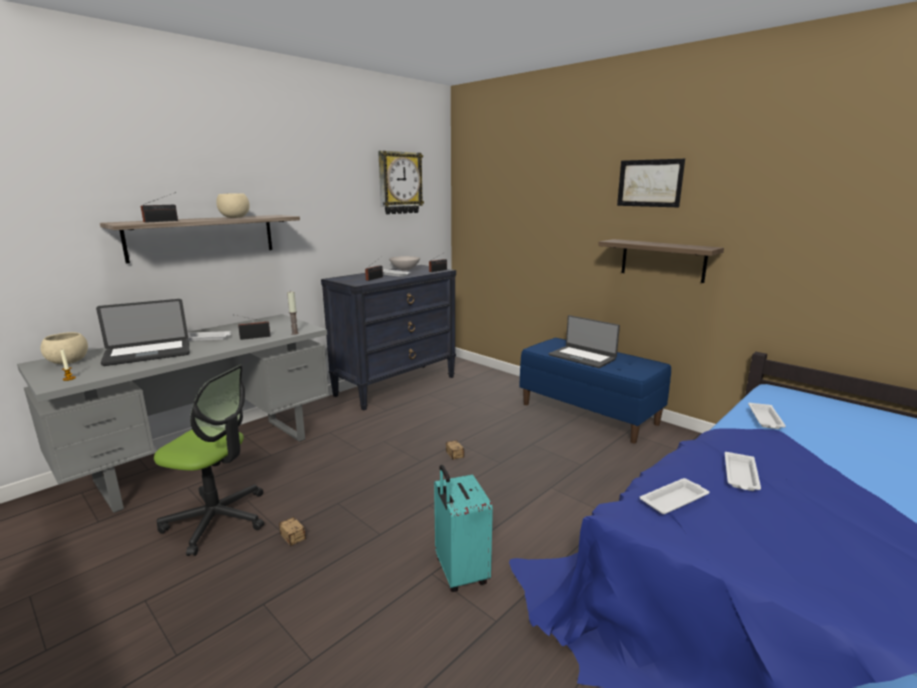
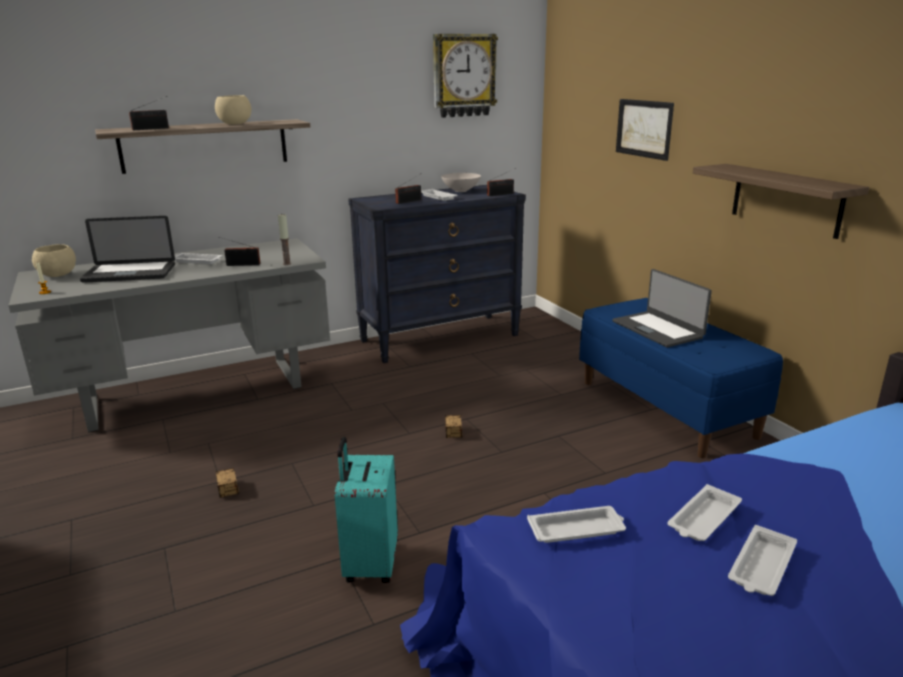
camera: 20 degrees right, 5 degrees up
(217, 520) = (170, 457): office chair -> none
(649, 183) = (777, 82): picture -> picture (644, 128)
(765, 419) = (835, 453): white tray -> white tray (761, 567)

